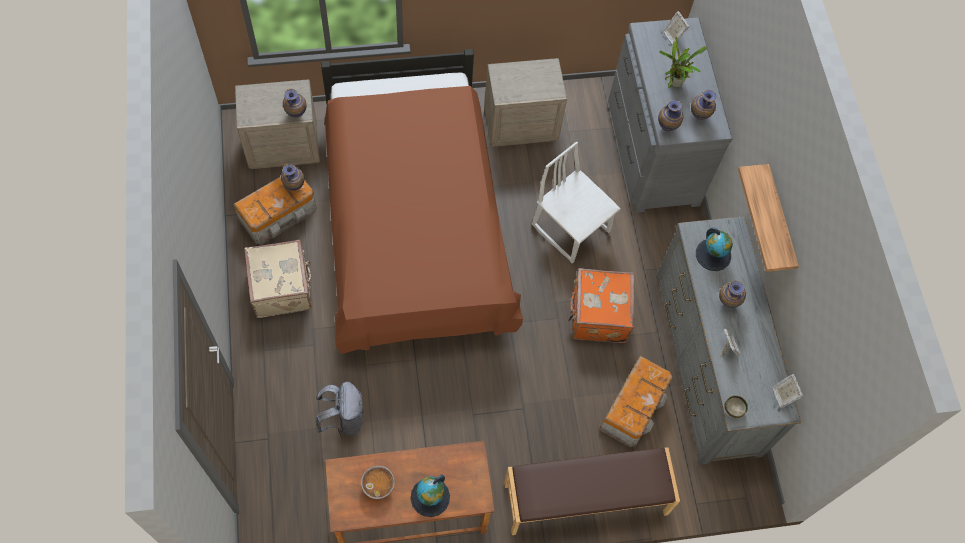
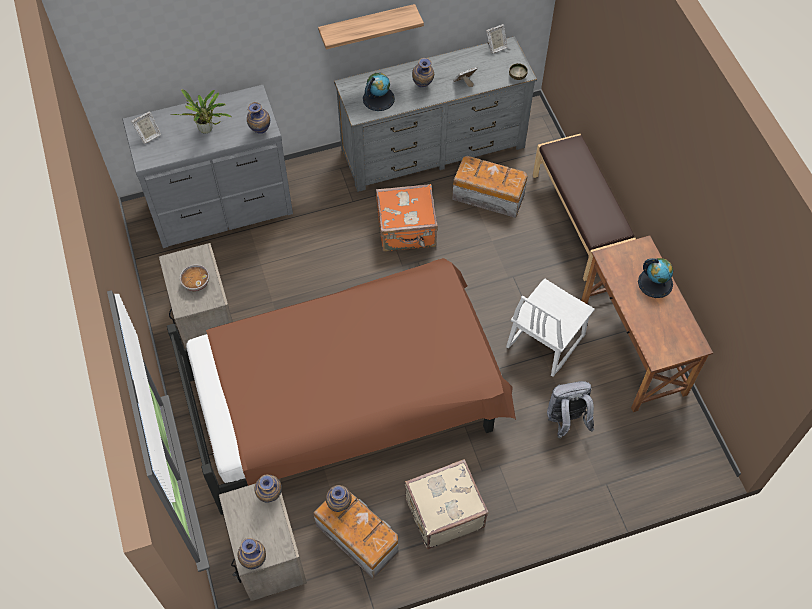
camera: 95 degrees left, 5 degrees down
(378, 485) = (659, 324): bowl -> bowl (196, 283)
(571, 228) = (319, 263): white chair -> white chair (544, 341)
(699, 117) = (243, 108): vase -> vase (254, 560)

